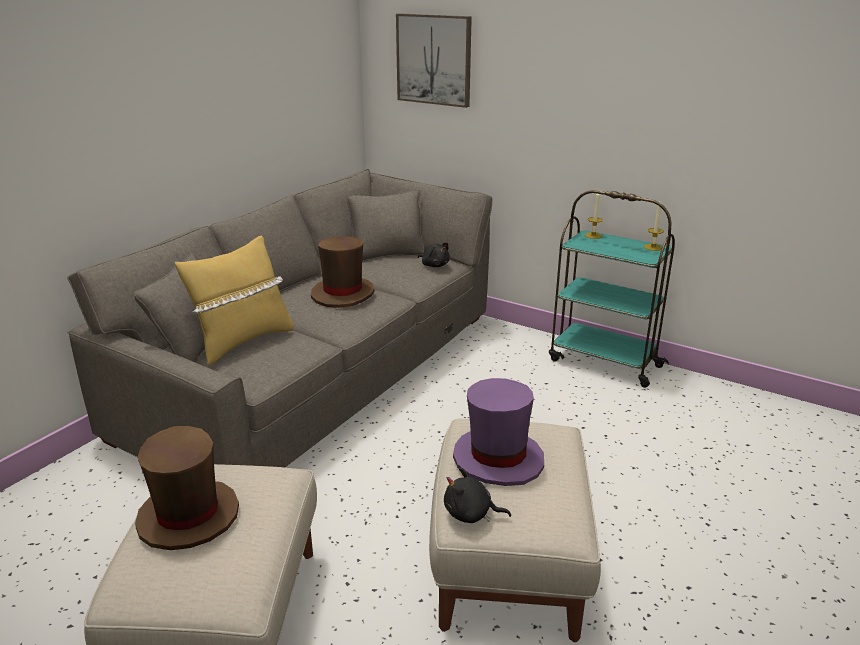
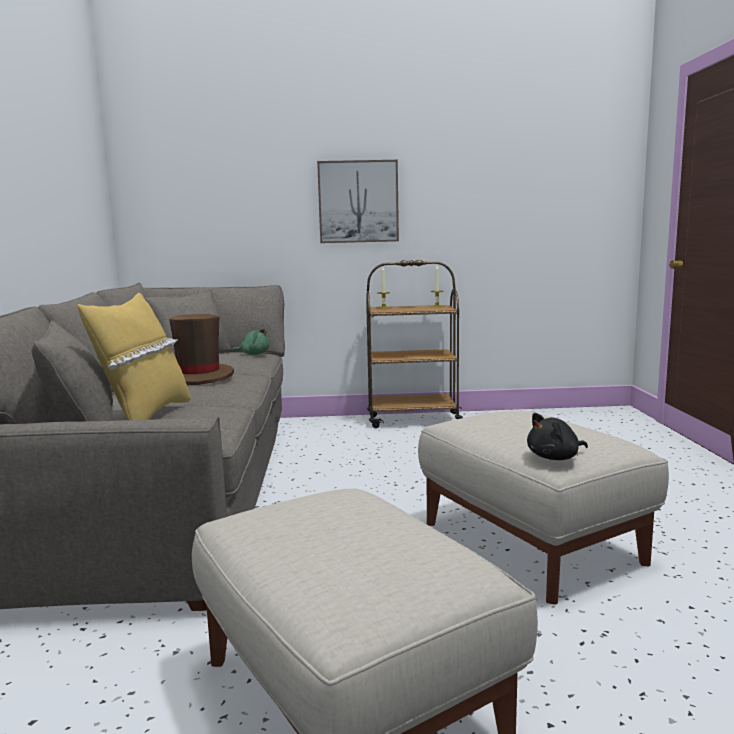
camera: 35 degrees left, 15 degrees down
(188, 517) = (309, 540): brown hat -> none
(434, 60) = (198, 172): picture -> picture (358, 202)
(434, 265) = (253, 354): black plush toy -> green plush toy
(498, 459) = (512, 428): purple hat -> none
(603, 362) = (413, 420): turquoise cart -> brown cart

